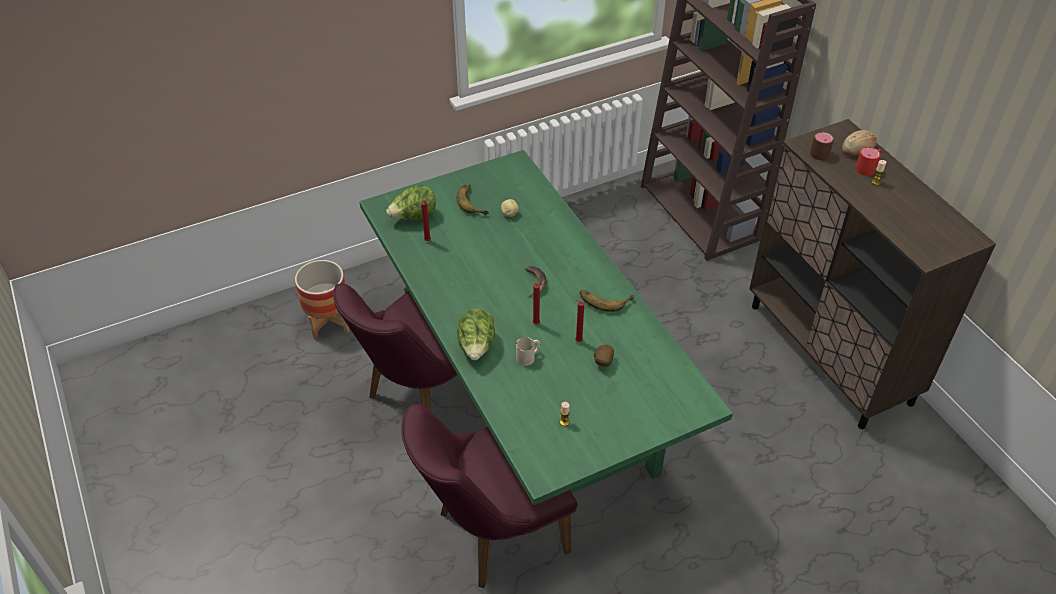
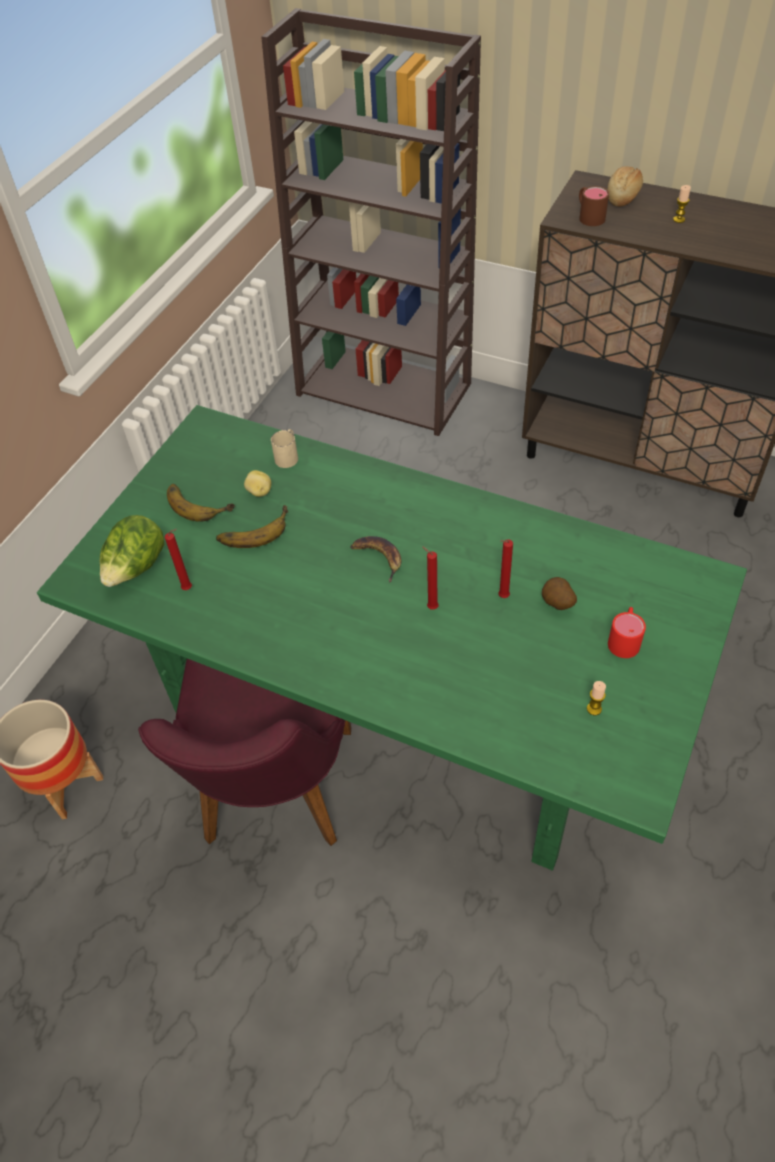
camera: 35 degrees left, 5 degrees up
(477, 347) = (392, 686): lettuce -> none
(491, 534) = (514, 905): purple chair -> none
(528, 356) = (467, 655): beige mug -> beige mug (288, 455)
(605, 299) = (478, 526): banana -> banana (253, 529)
(868, 167) = (654, 208): red mug -> red mug (624, 638)

